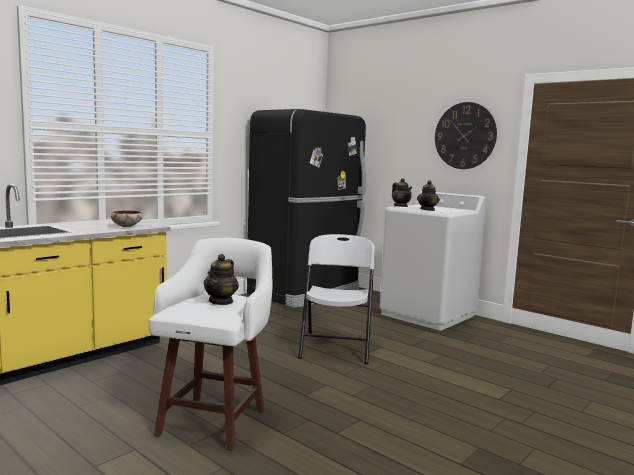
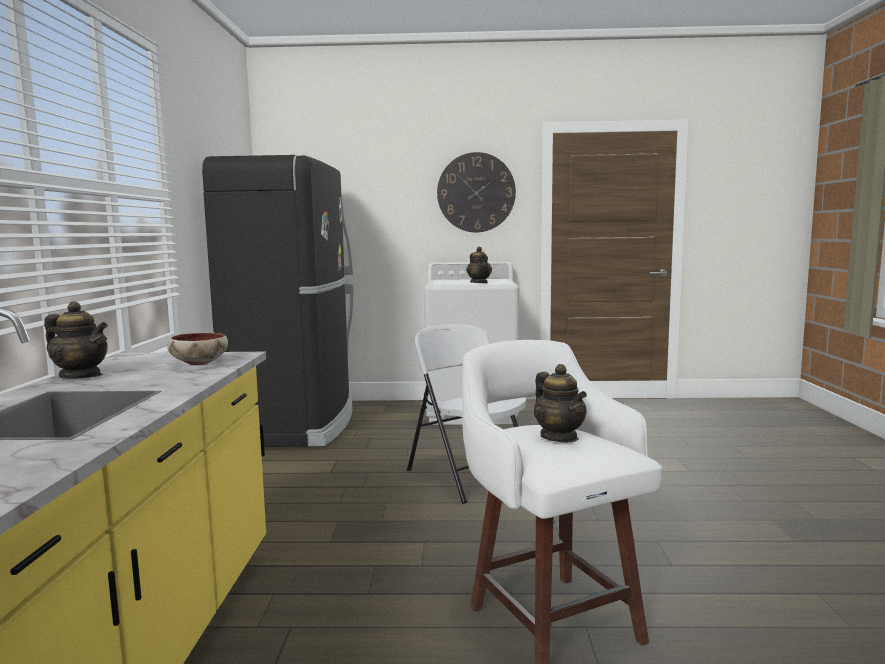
camera: 40 degrees left, 0 degrees up
(401, 206) = (436, 283): teapot -> teapot (81, 376)

